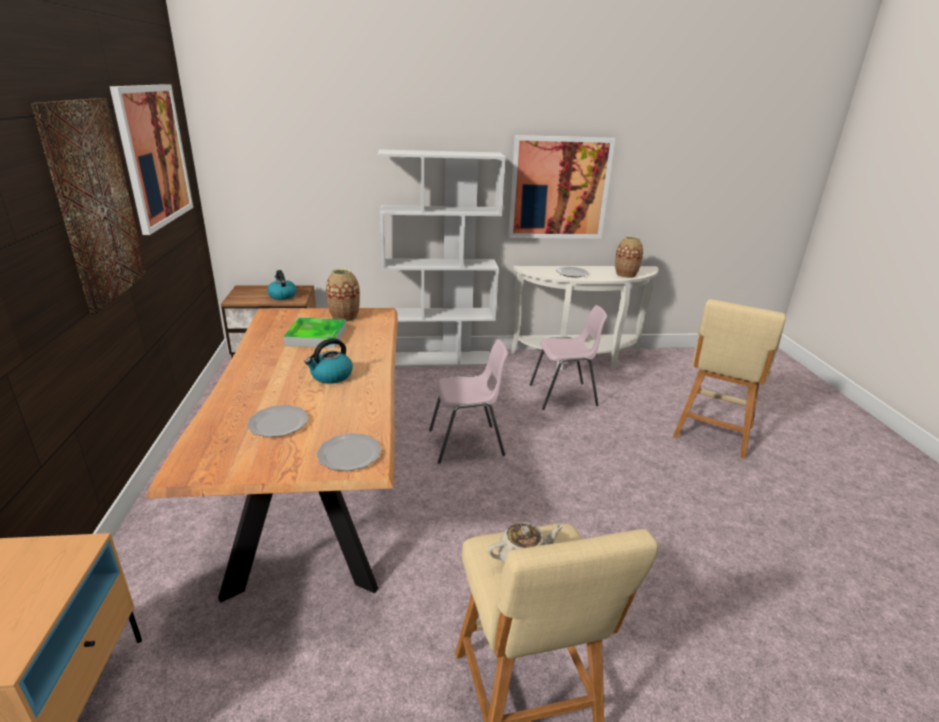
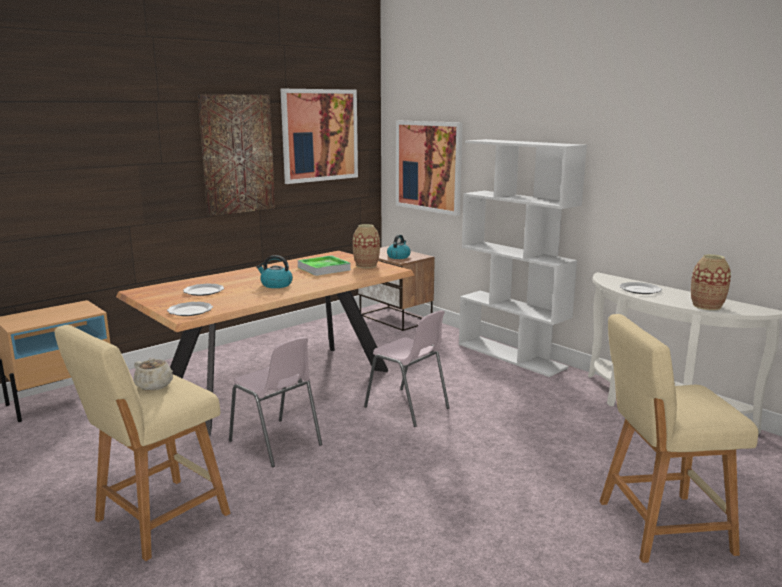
camera: 55 degrees right, 10 degrees down
(559, 188) = (654, 189): picture -> picture (428, 166)
(564, 396) = (563, 422): pink chair -> pink chair (276, 443)

